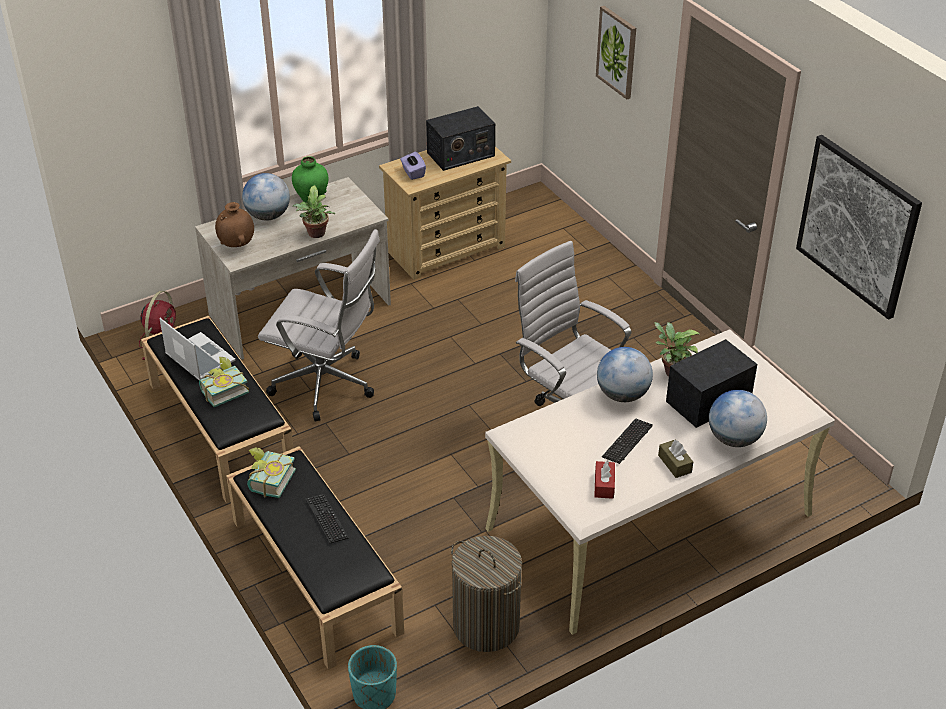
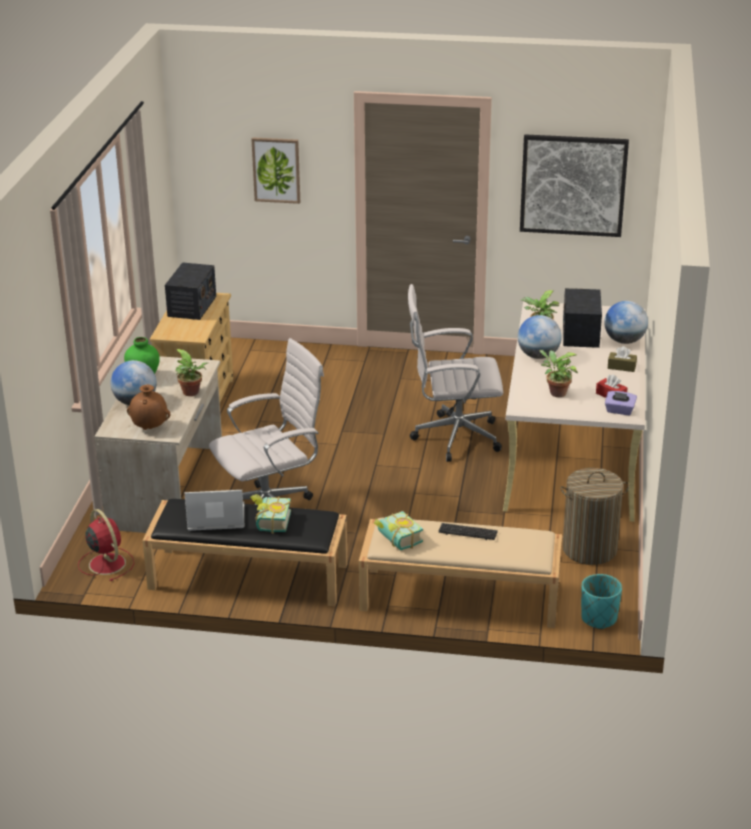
camera: 50 degrees left, 10 degrees down
(314, 575) = (458, 597): black bench -> beige bench
(413, 173) = (182, 331): purple tissue box -> purple tissue box (619, 411)
(561, 443) = (555, 393): none -> potted plant
(627, 442) = (583, 372): keyboard -> none

